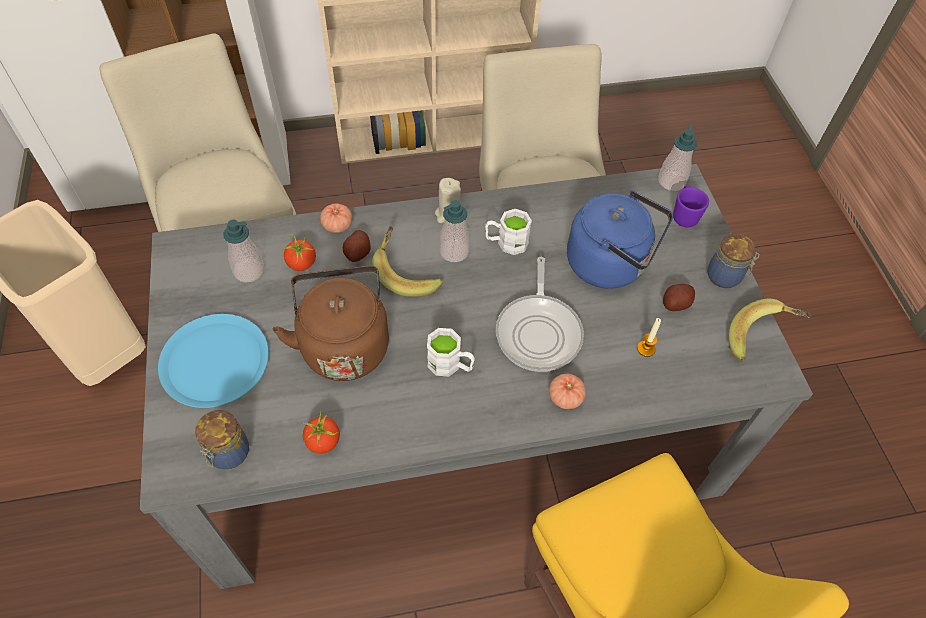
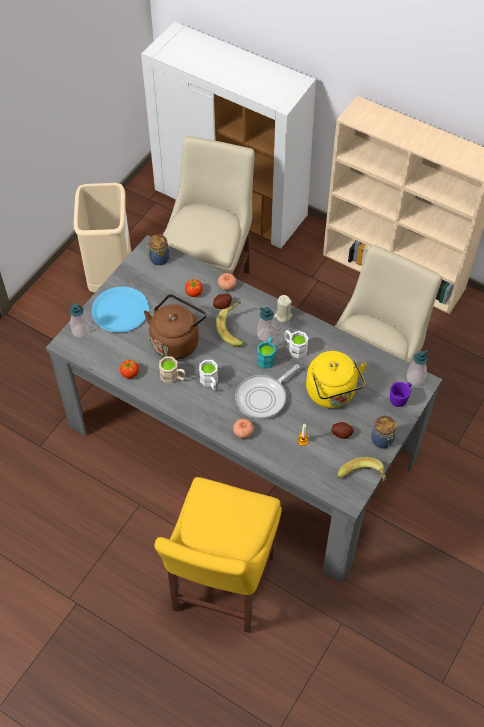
camera: 45 degrees right, 0 degrees up
(228, 454) = (92, 351): jar -> jar (158, 259)
(249, 271) = (169, 280): soap dispenser -> soap dispenser (80, 331)
(392, 397) = (173, 377): none -> beige mug
(486, 278) = (267, 357): none -> turquoise mug
(610, 264) = (332, 394): blue kettle -> yellow kettle

